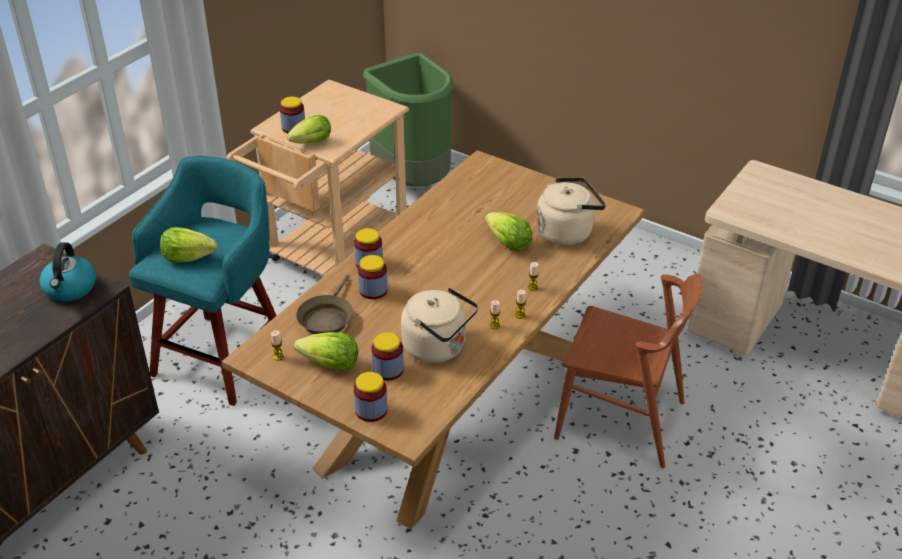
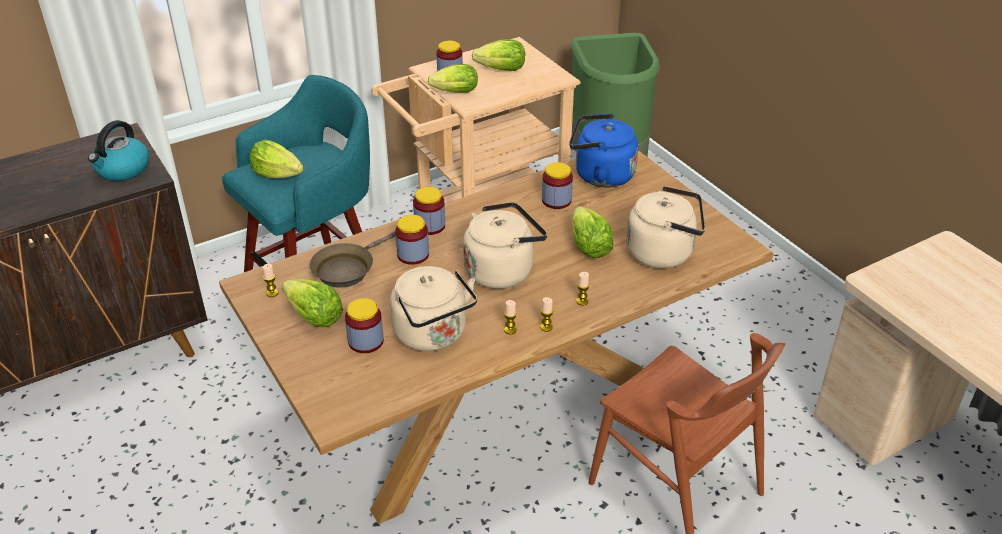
camera: 25 degrees right, 0 degrees up
(336, 113) = (502, 70): none -> lettuce
(371, 410) = (317, 378): jar -> jar (556, 200)
(454, 281) = (502, 270): none -> beige kettle
(476, 184) = (600, 175): none -> blue kettle

